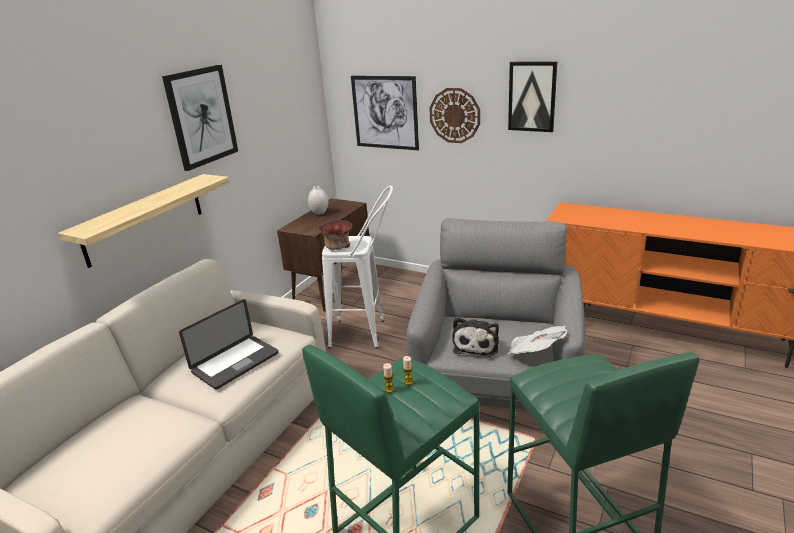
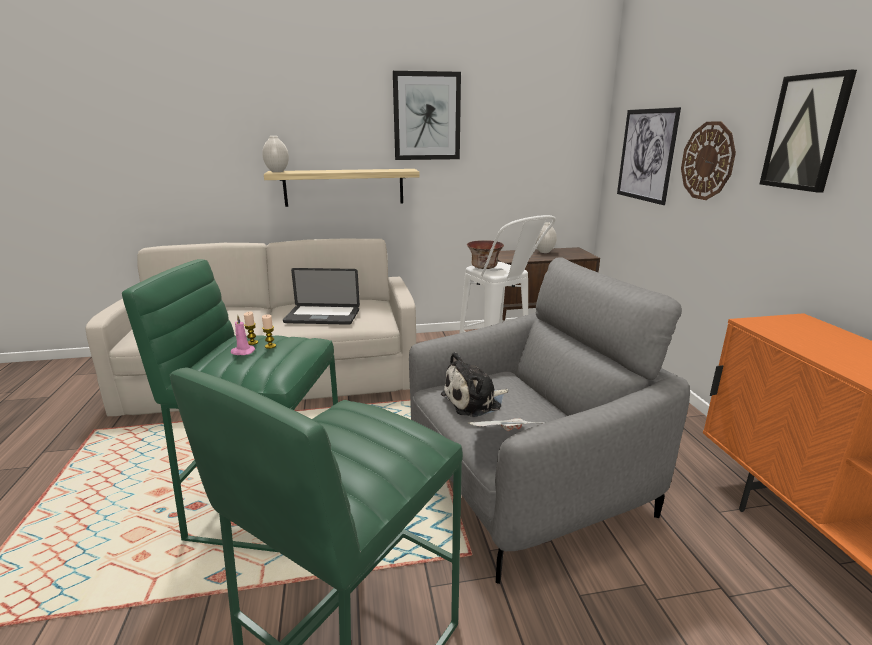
camera: 50 degrees right, 5 degrees down
(84, 230) = (277, 171): none -> white vase
(404, 398) = (242, 352): none -> pink candle

